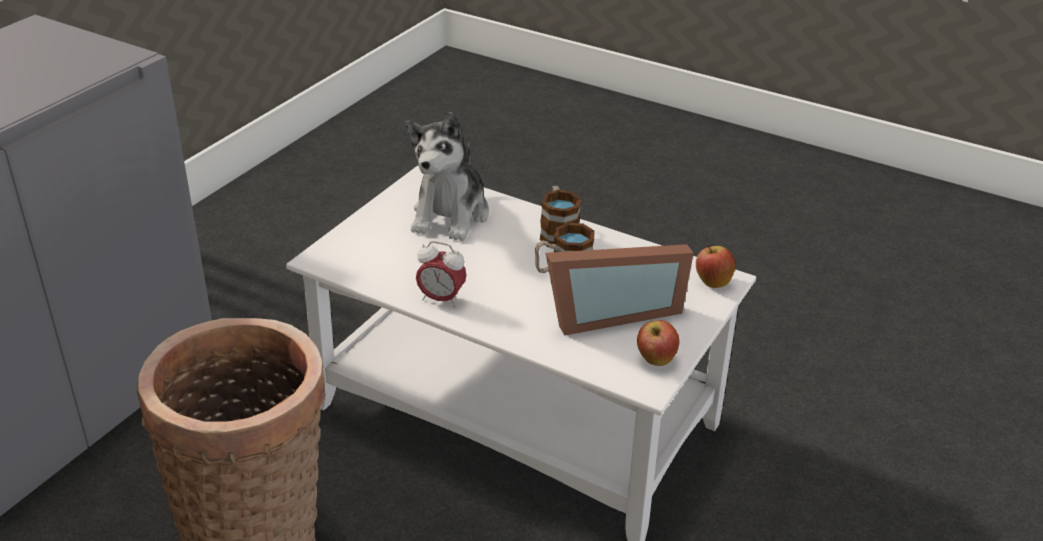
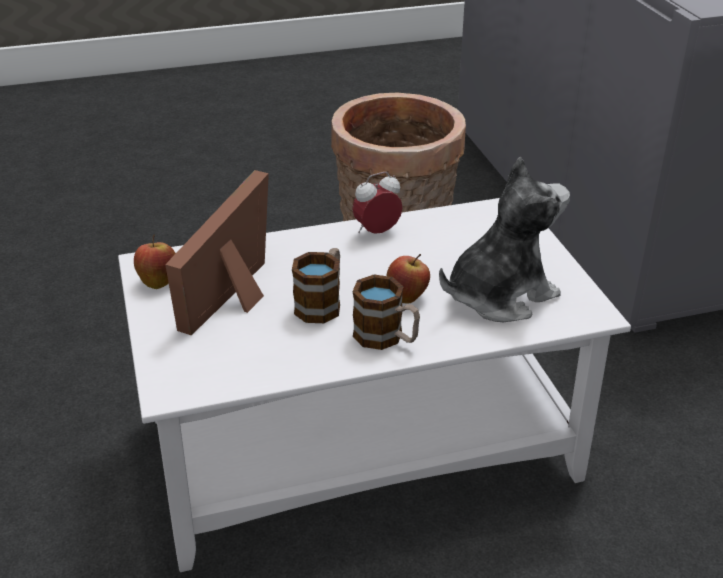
camera: 135 degrees right, 0 degrees up
(451, 215) = (499, 295): plush toy -> plush toy turned 90 degrees clockwise
(712, 282) = (180, 379): apple -> apple (407, 297)

